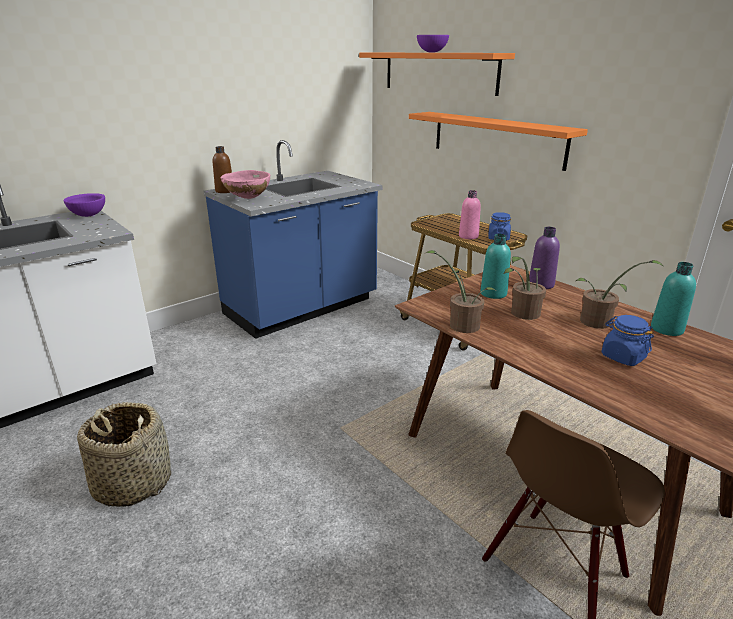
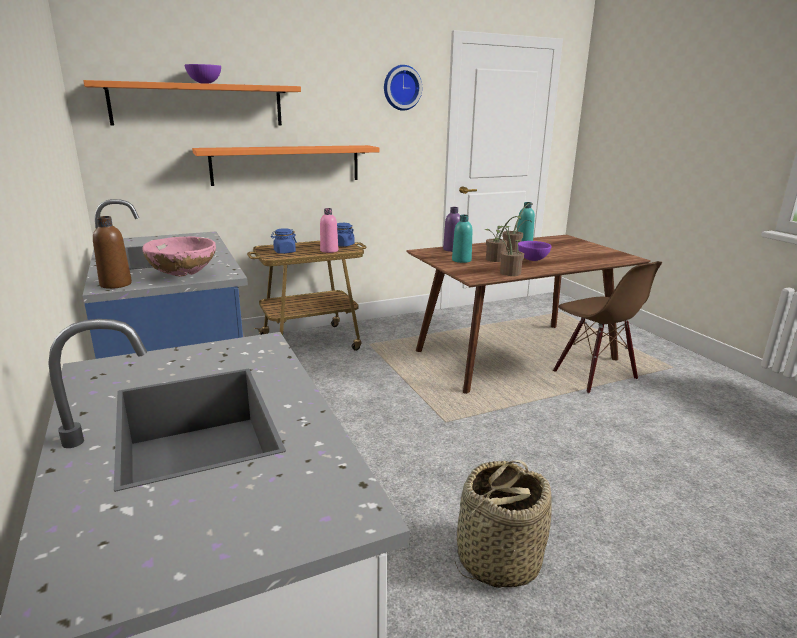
camera: 75 degrees left, 5 degrees down
(89, 215) = (123, 365): purple bowl -> purple bowl (533, 260)
(622, 357) = (554, 254): blue jar -> blue jar (284, 252)
(652, 50) = (401, 88): none -> wall clock

